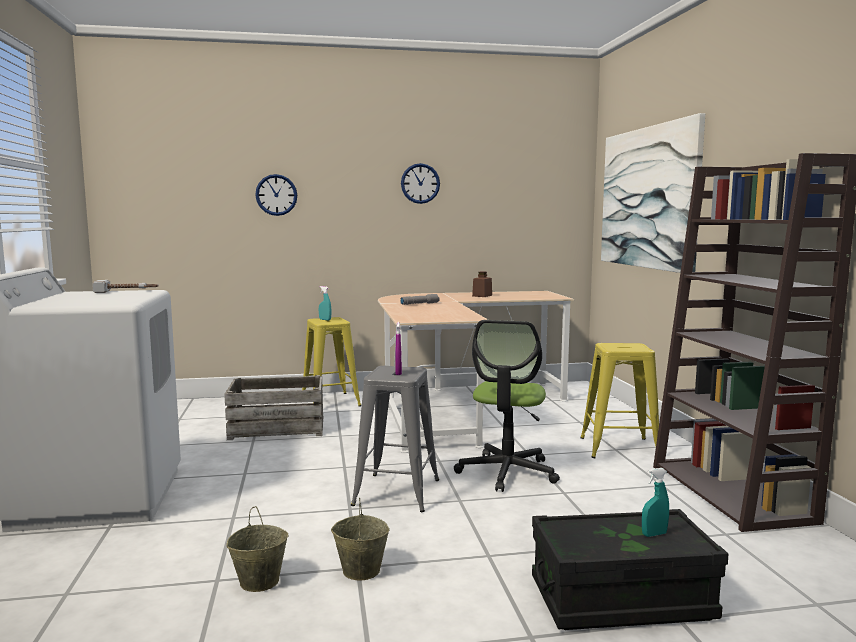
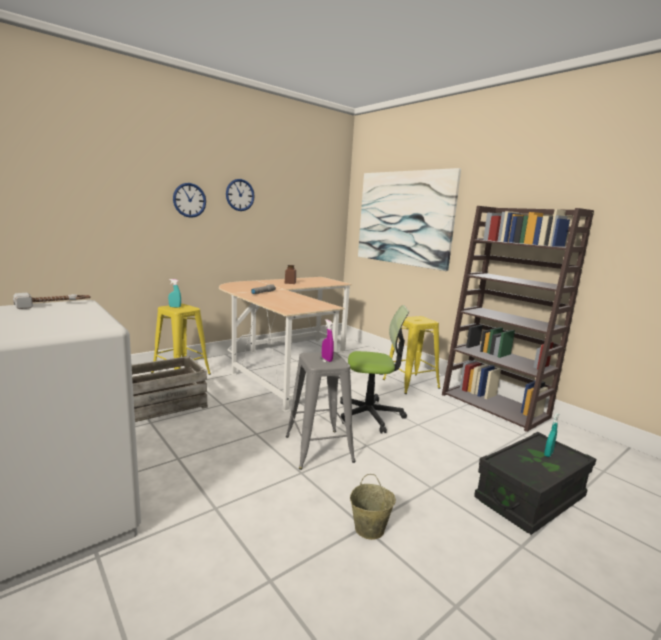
camera: 30 degrees left, 5 degrees up
(258, 581) = (306, 568): beige bucket -> none
(276, 195) = (120, 196): wall clock -> wall clock (189, 200)
(507, 472) = (370, 415): office chair -> office chair turned 75 degrees counterclockwise

